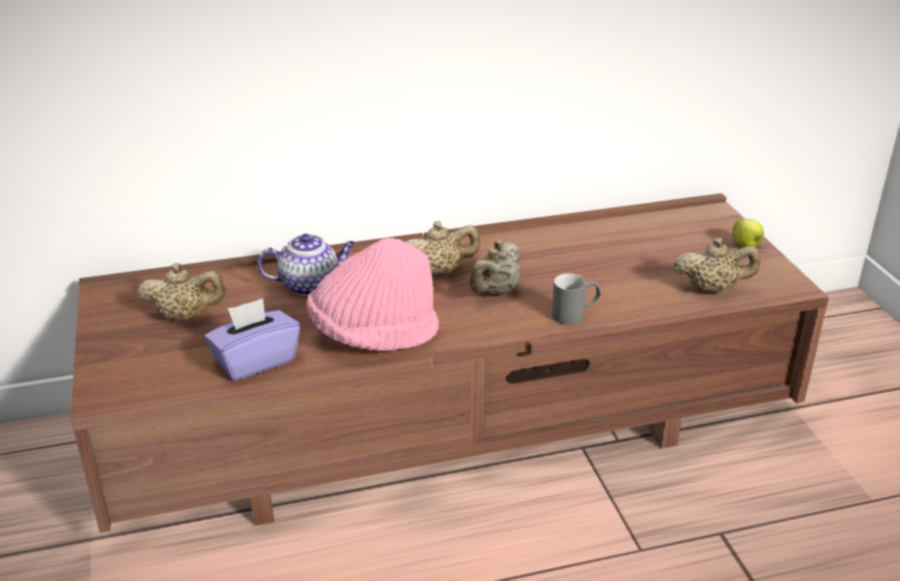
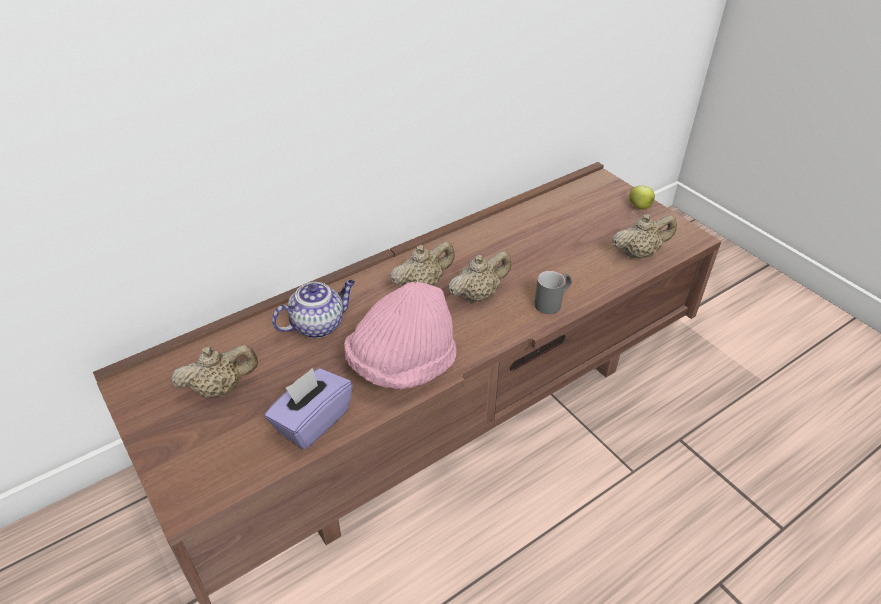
camera: 20 degrees left, 10 degrees up
(495, 292) = (478, 295): beige teapot -> beige teapot turned 135 degrees counterclockwise

